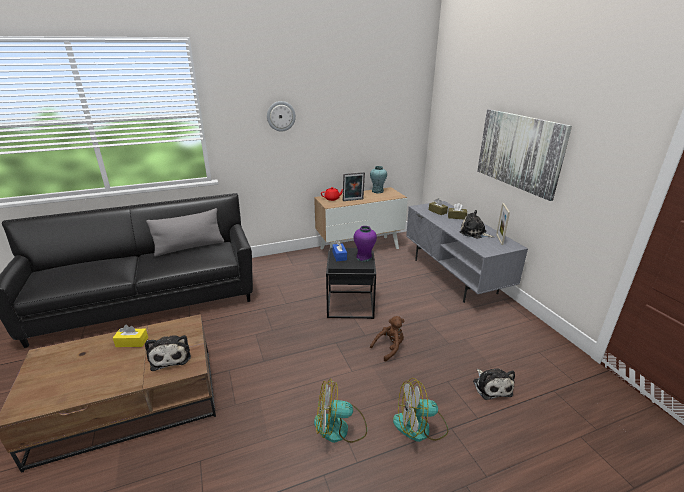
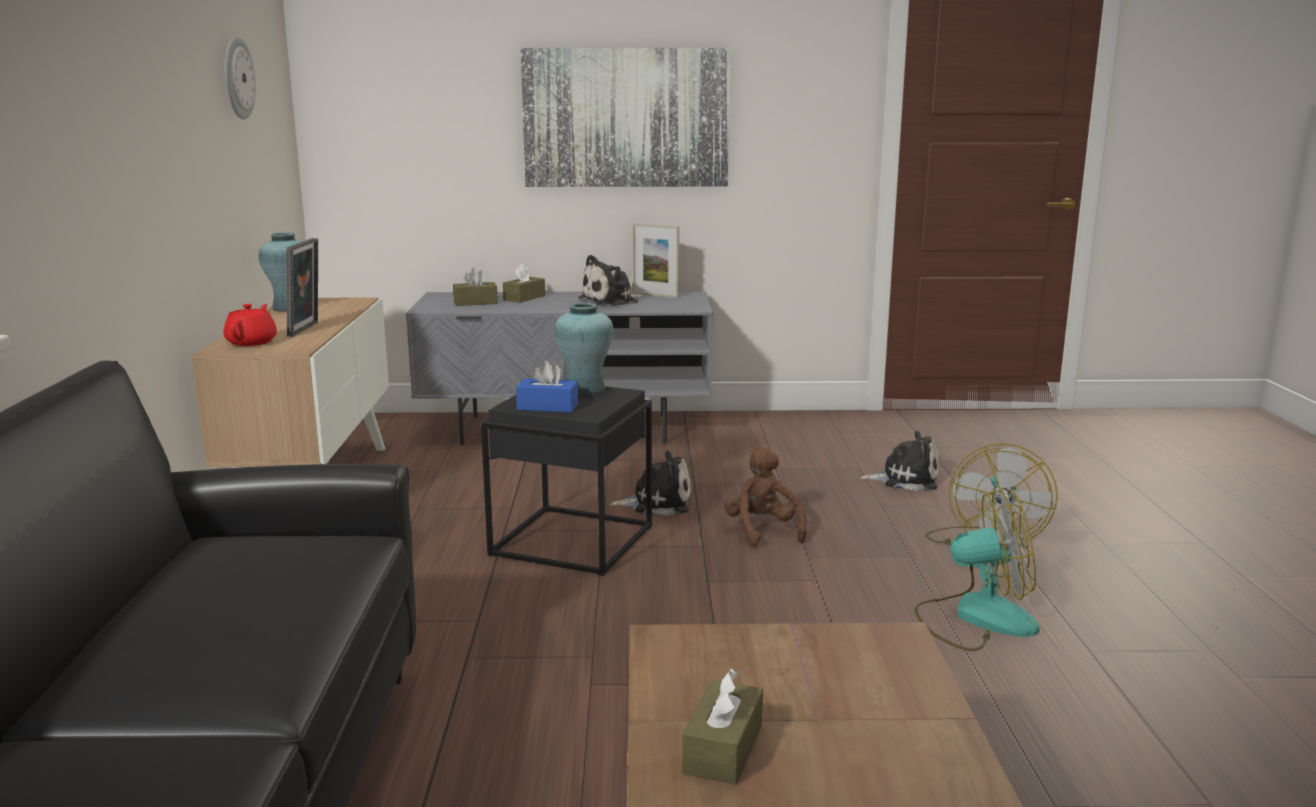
camera: 70 degrees left, 10 degrees down
(132, 342) = (723, 749): yellow tissue box -> brown tissue box
(171, 356) = (835, 673): plush toy -> plush toy (657, 503)
(189, 247) = (169, 589): grey pillow -> none
(281, 116) = (94, 69): wall clock -> wall clock (237, 78)
(339, 427) = (975, 618): fan -> fan turned 105 degrees counterclockwise
(364, 258) = (584, 390): purple vase -> turquoise vase

